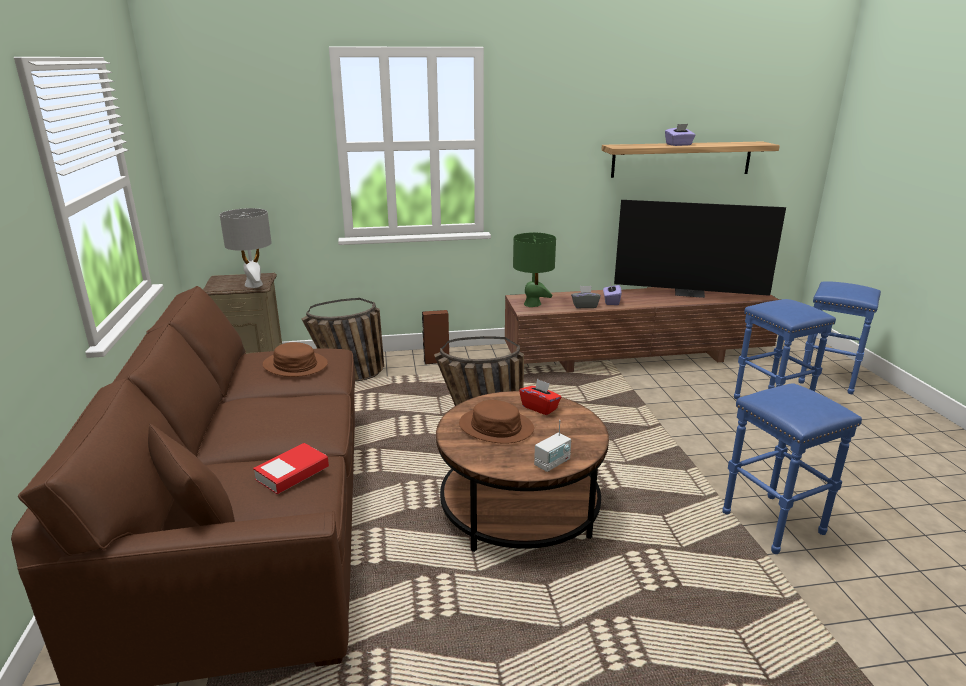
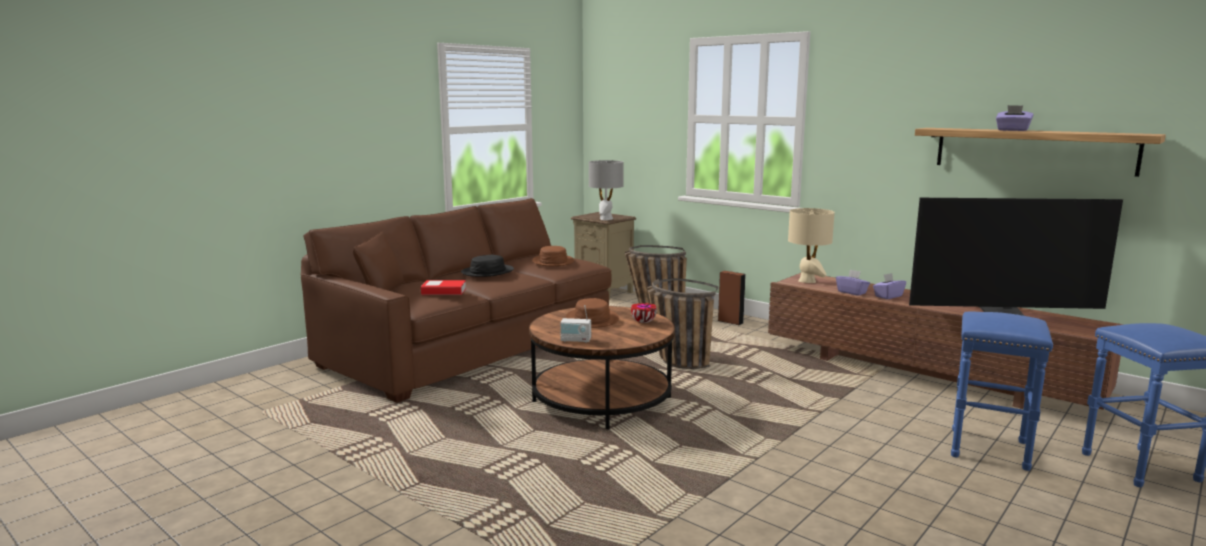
camera: 50 degrees right, 10 degrees down
(269, 414) = (487, 272): none -> black hat
(532, 304) = (807, 281): green table lamp -> beige table lamp
(540, 407) = (643, 322): red tissue box -> bowl
(584, 306) = (852, 292): grey tissue box -> purple tissue box
(689, 293) = (1001, 312): television -> television turned 60 degrees counterclockwise
(770, 522) = (757, 490): blue stool -> none

